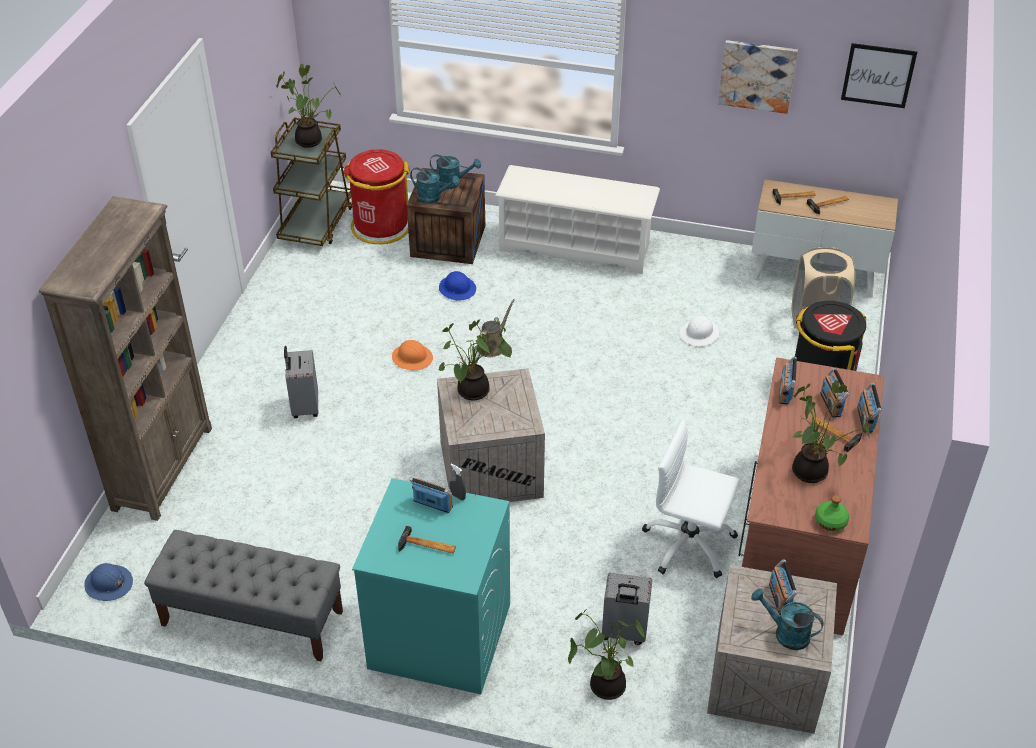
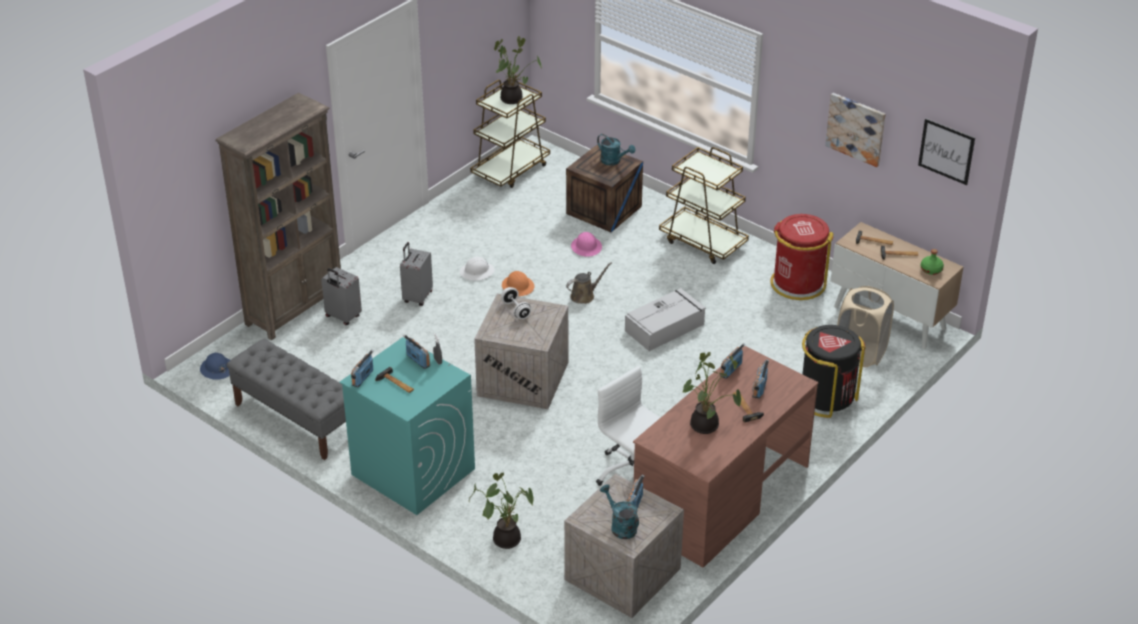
camera: 25 degrees right, 5 degrees down
(380, 226) = (558, 185): red trash can -> red trash can (797, 283)
(433, 198) = (590, 168): turquoise watering can -> none
(457, 289) = (586, 247): blue hard hat -> pink hard hat
(473, 393) = (516, 310): potted plant -> white dumbbell
(576, 247) = (703, 242): white shoe rack -> brown cart
(603, 355) = (665, 327): none -> grey storage box
(623, 632) = (542, 512): grey suitcase -> grey suitcase (342, 317)
(699, 334) = (755, 334): white hard hat -> white hard hat (477, 272)
(830, 521) = (692, 460): green bottle -> green bottle (931, 270)
(865, 419) = (777, 406): radio -> radio (363, 378)

